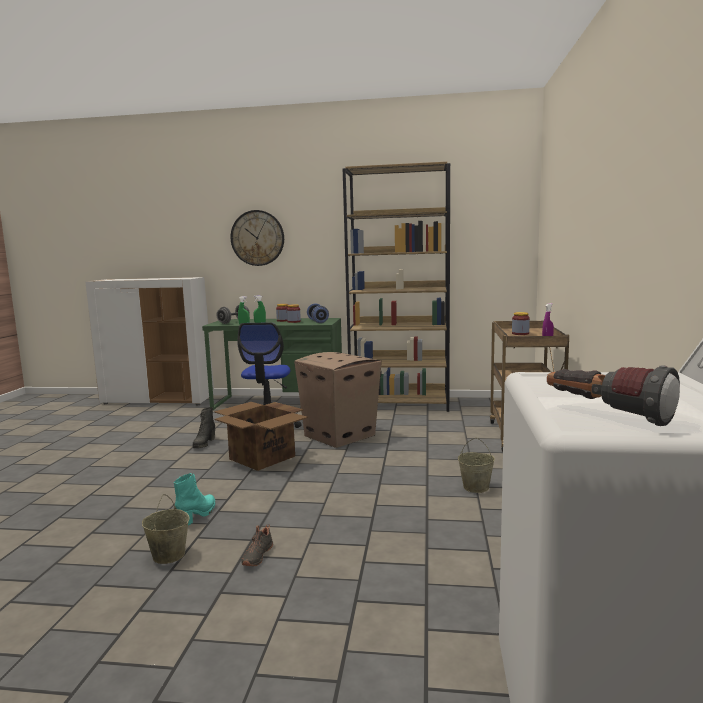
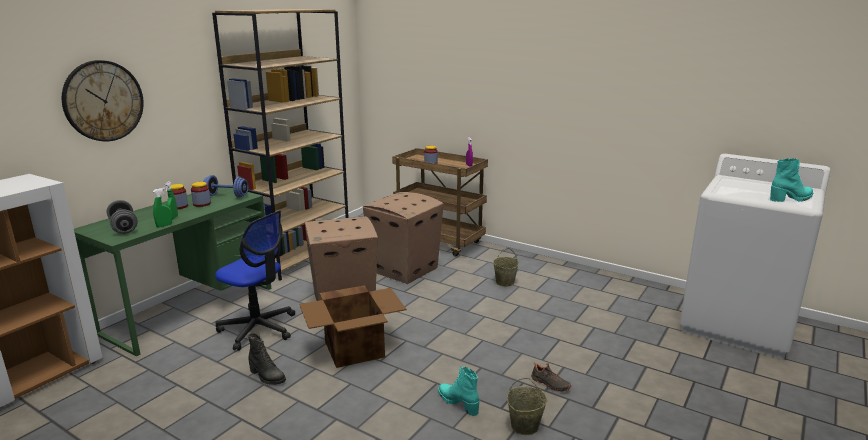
camera: 65 degrees left, 10 degrees up
(431, 439) = (403, 270): none -> cardboard box
(605, 415) = (791, 199): flashlight -> turquoise boot

